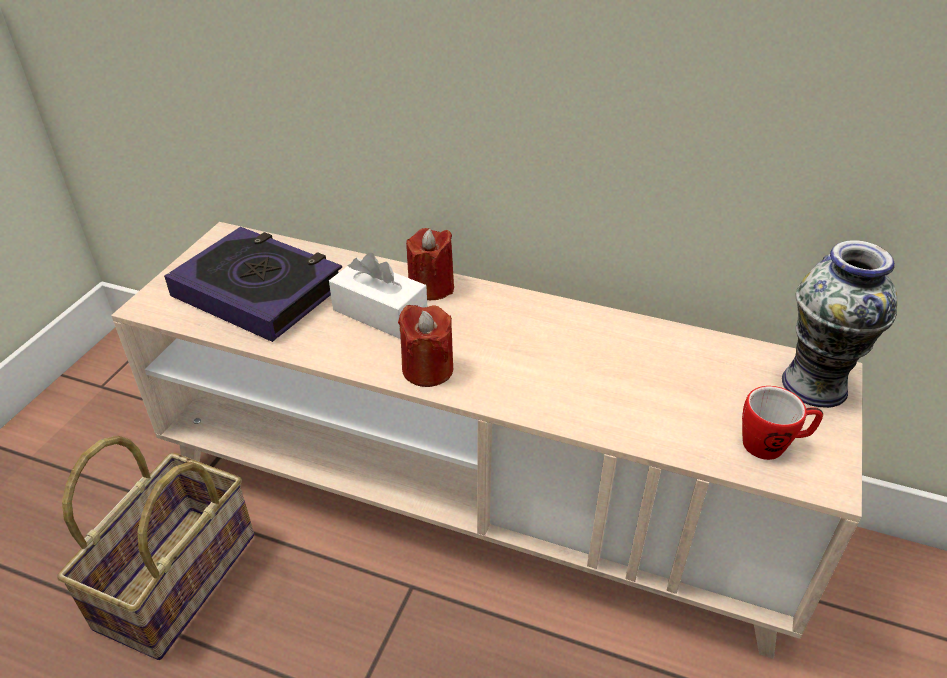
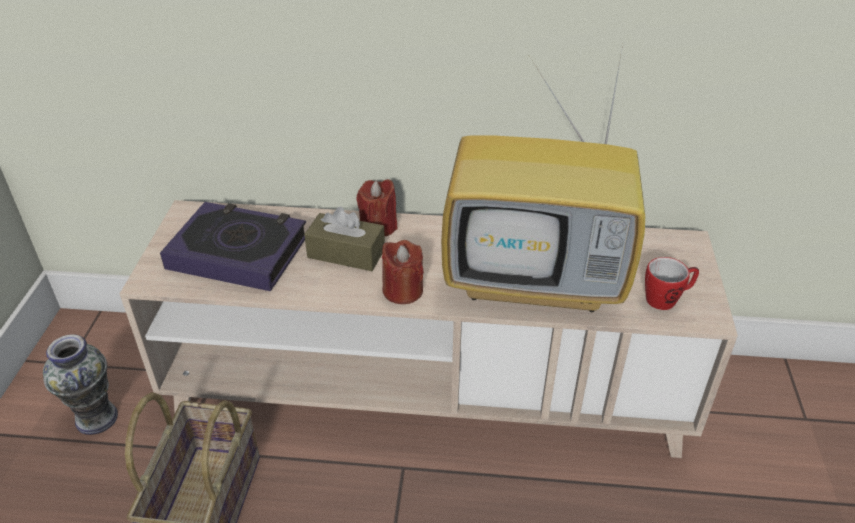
camera: 15 degrees left, 0 degrees up
(380, 312) = (346, 253): white tissue box -> brown tissue box
(604, 387) = (538, 280): none -> television
(815, 385) = (681, 252): vase -> vase (97, 417)

